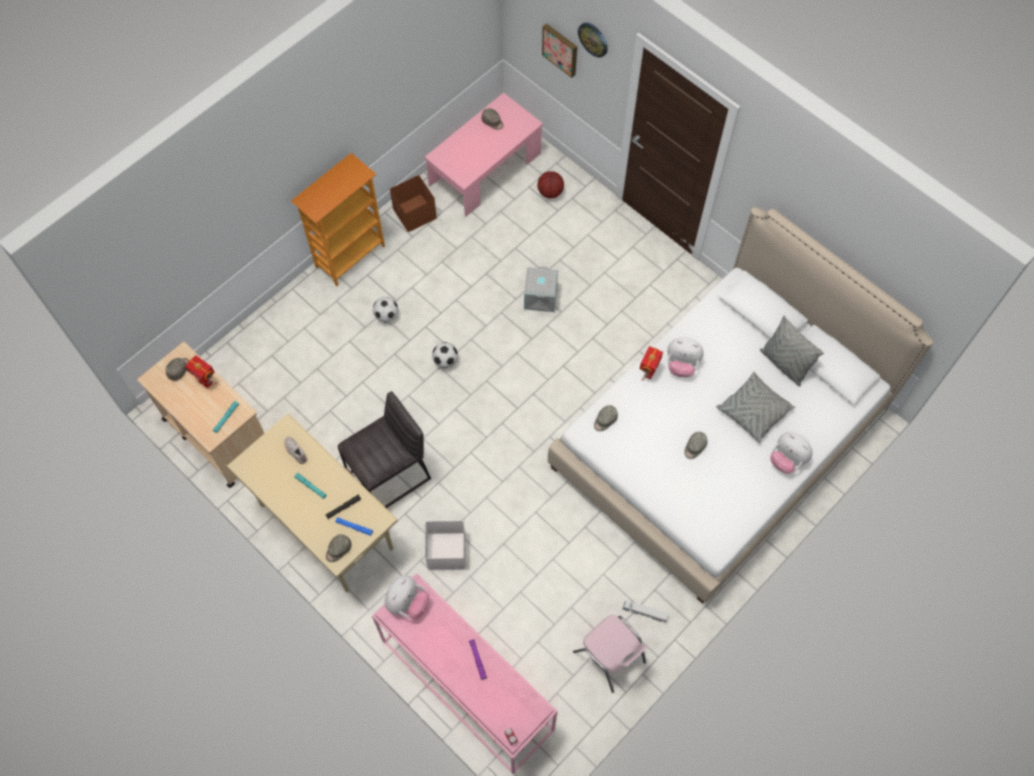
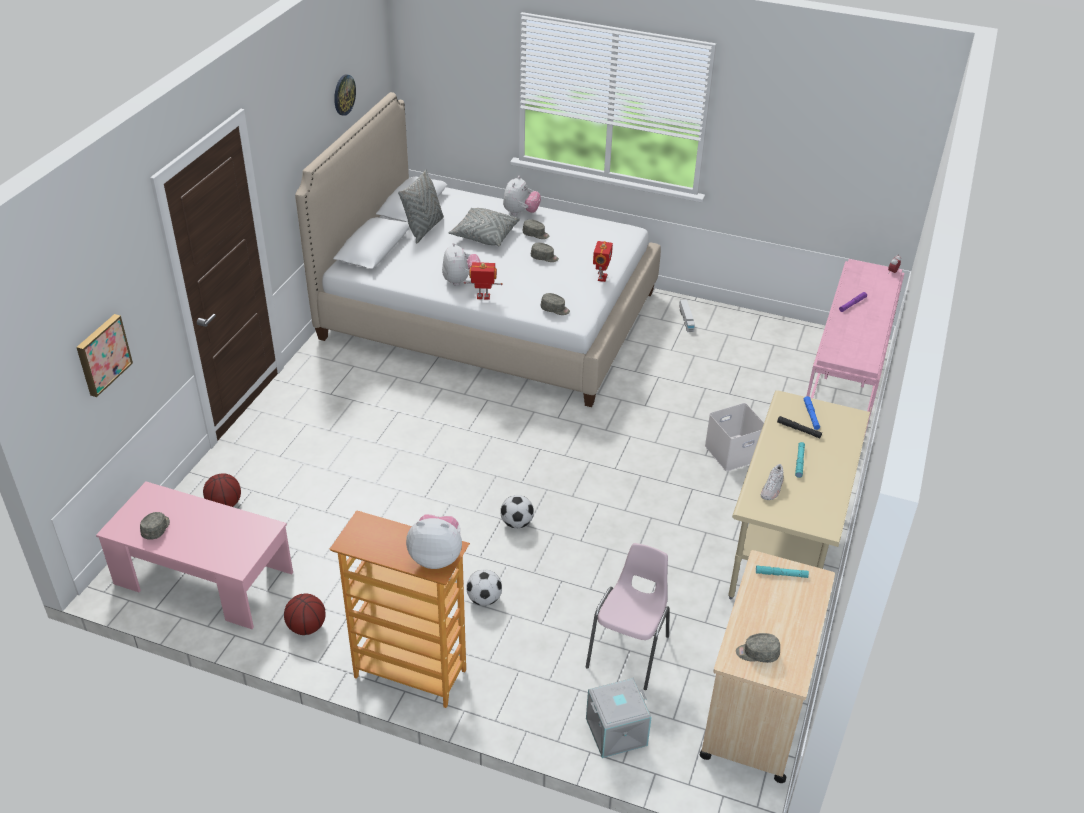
camera: 115 degrees left, 25 degrees down
(206, 381) = (751, 616): toy robot -> toy robot (601, 277)
(338, 550) = (843, 418): grey cap -> grey cap (536, 234)
(390, 476) = (688, 522): grey stool -> none
(407, 603) = (847, 357): plush toy -> plush toy (436, 557)
(415, 213) = (306, 627): brown storage box -> basketball
(540, 297) = (387, 471): grey storage box -> grey storage box (616, 733)
(593, 39) = (123, 269): wall clock -> wall clock (344, 94)
(610, 657) = (740, 329): pink chair -> pink chair (629, 651)

